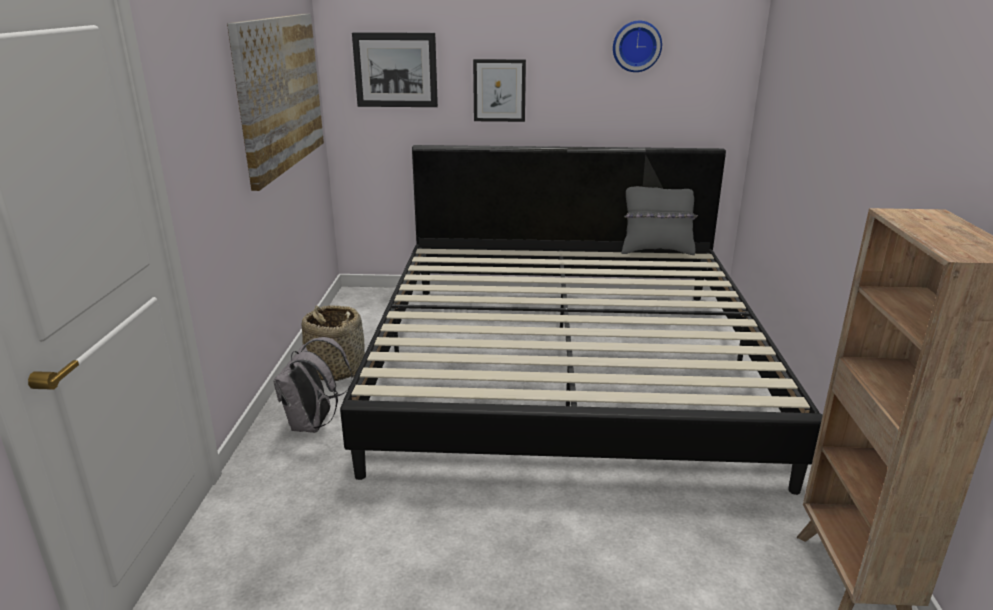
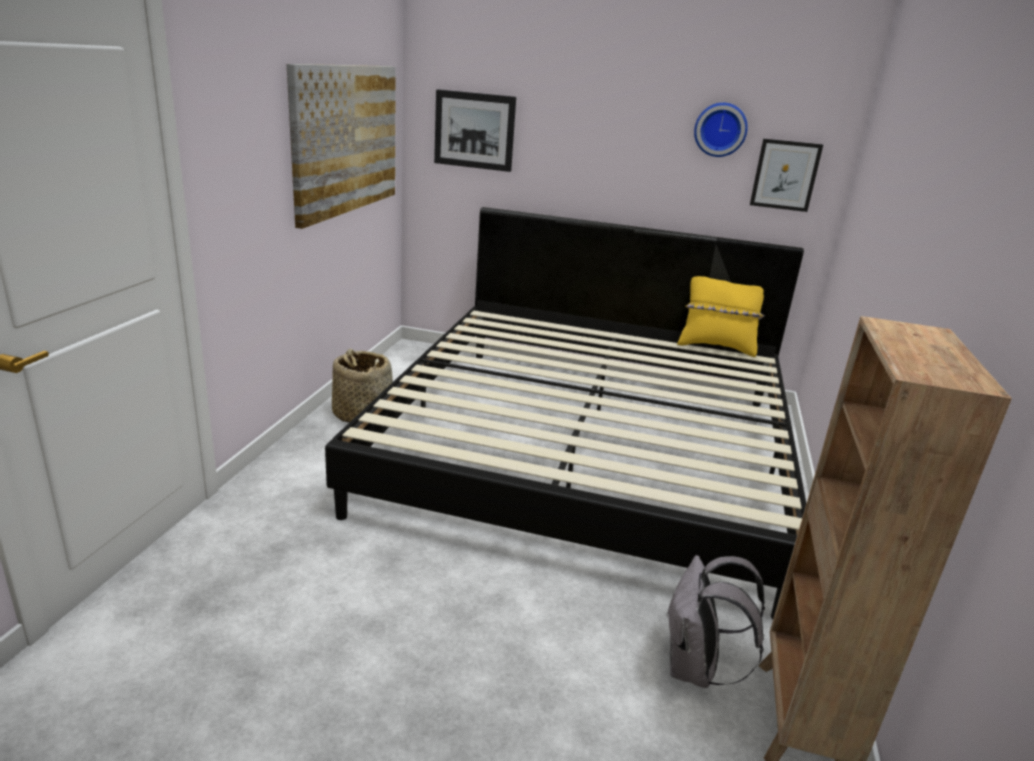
camera: 10 degrees right, 0 degrees up
(313, 425) = (319, 461): grey backpack -> grey backpack (695, 669)
(499, 90) = (574, 161): picture -> picture (785, 175)
(656, 250) = (716, 347): grey pillow -> yellow pillow

